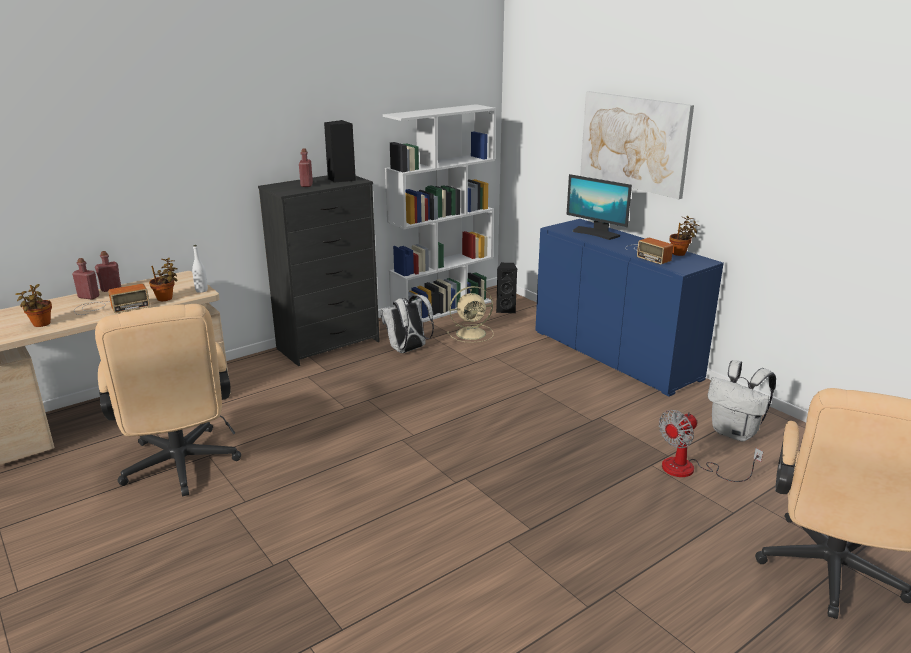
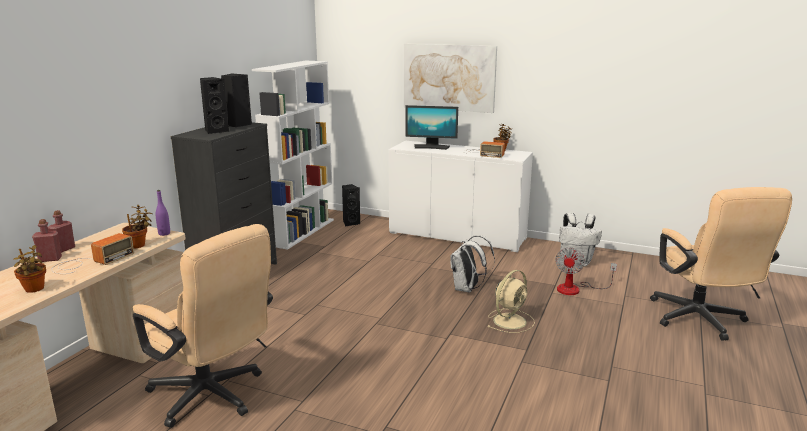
camera: 30 degrees left, 5 degrees down
(201, 290) = (164, 233): white bottle -> purple bottle
(306, 185) = (215, 131): red bottle -> black speaker
(408, 350) = (307, 264): white backpack -> white backpack (467, 289)
(472, 333) = (344, 243): beige fan -> beige fan (510, 320)
(614, 354) = (457, 235): blue cabinet -> white cabinet

